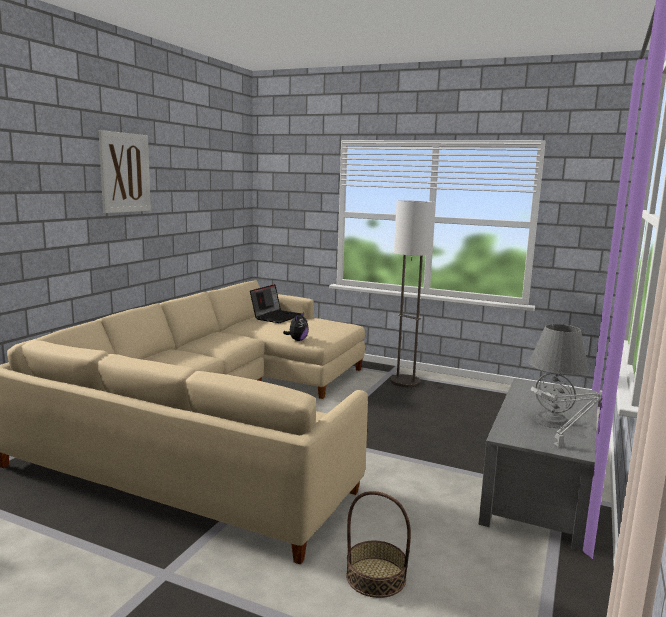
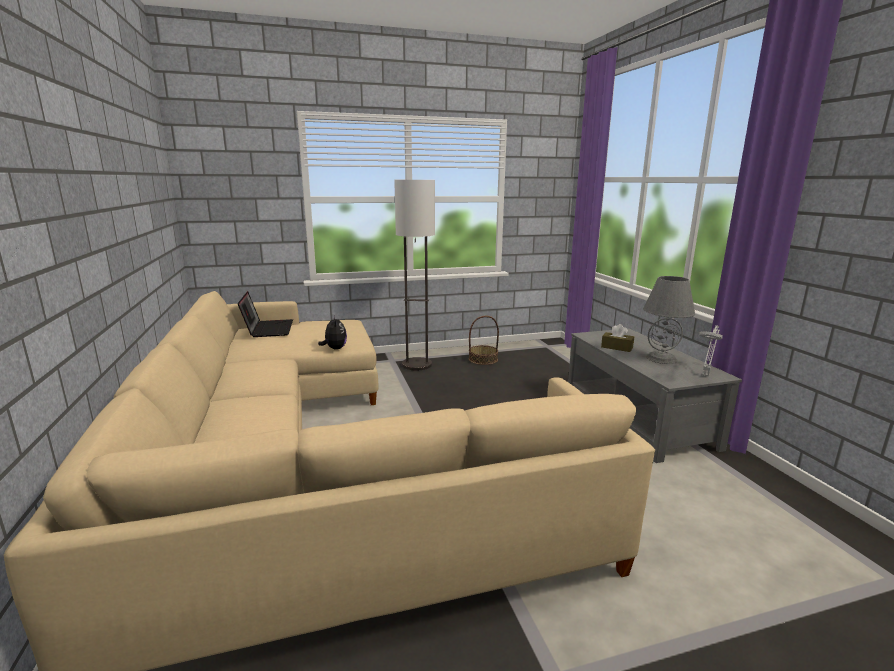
camera: 40 degrees left, 5 degrees up
(125, 172) = (72, 139): picture -> none
(376, 577) = (684, 547): basket -> basket (483, 359)
(528, 400) = (617, 347): none -> brown tissue box

